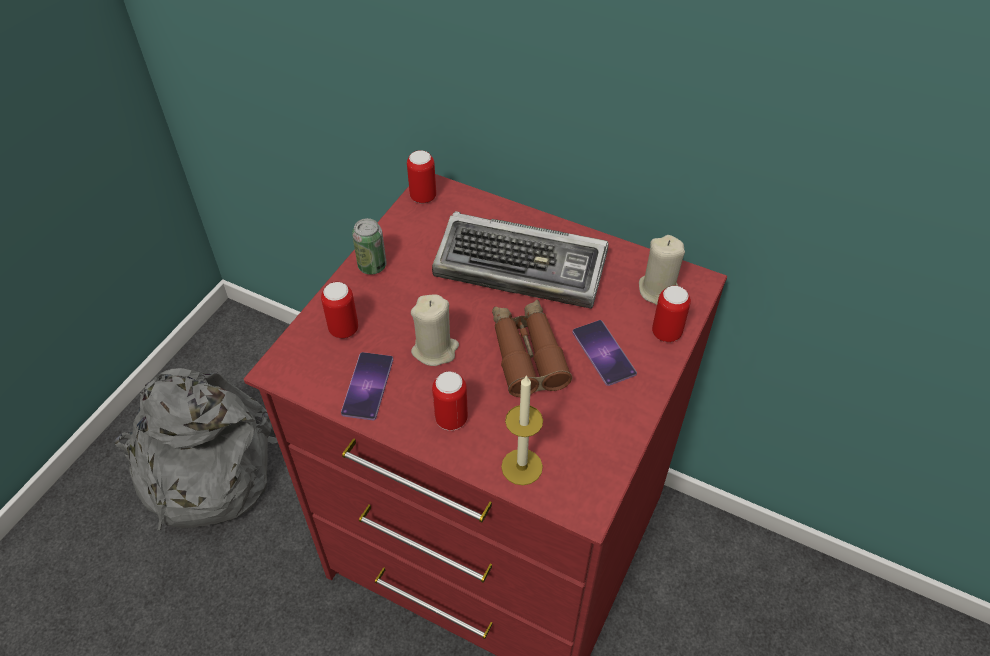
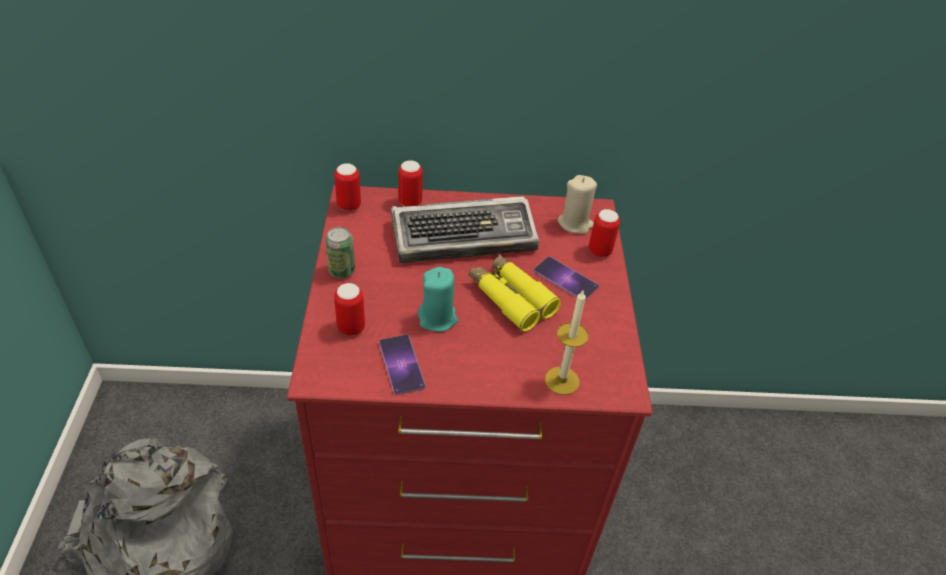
camera: 30 degrees left, 5 degrees down
(435, 350) = (438, 318): beige candle -> turquoise candle
(451, 419) = (485, 365): can -> can (410, 202)
(527, 354) = (511, 298): brown binoculars -> yellow binoculars

